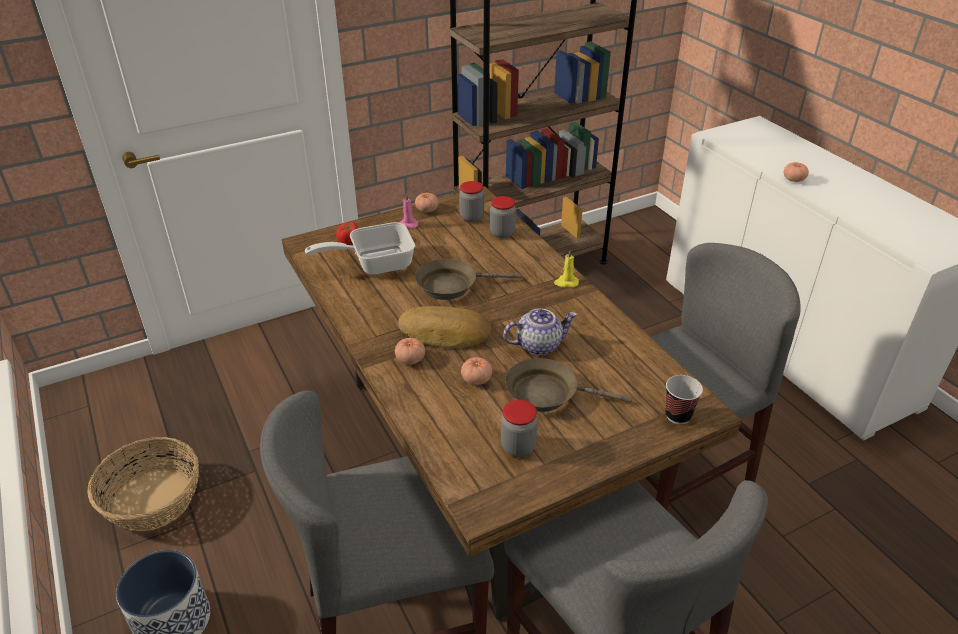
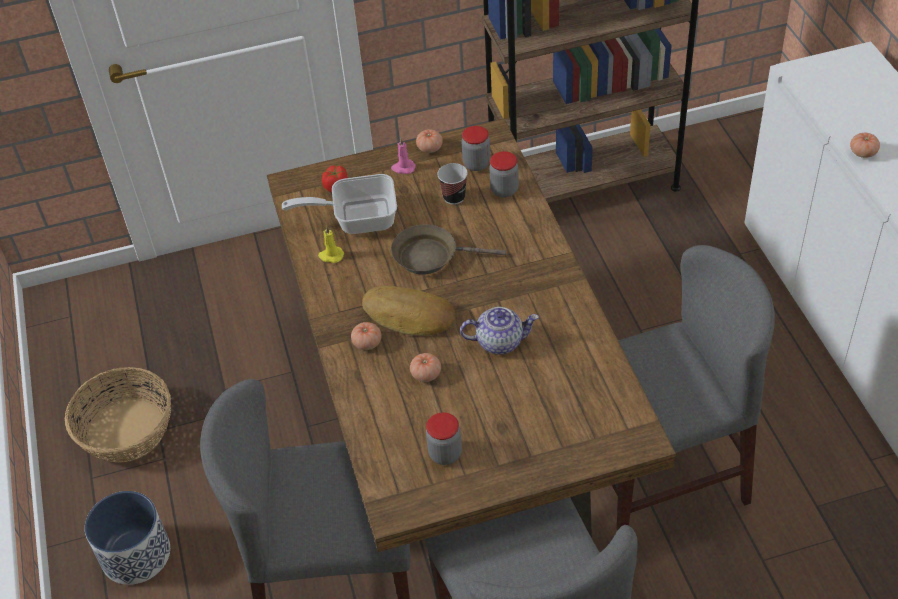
camera: 15 degrees right, 10 degrees up
(547, 393) = (491, 399): brown frying pan -> none
(566, 282) = (553, 265): yellow candle -> yellow candle (331, 256)
(678, 415) = (612, 440): cup -> cup (454, 197)

